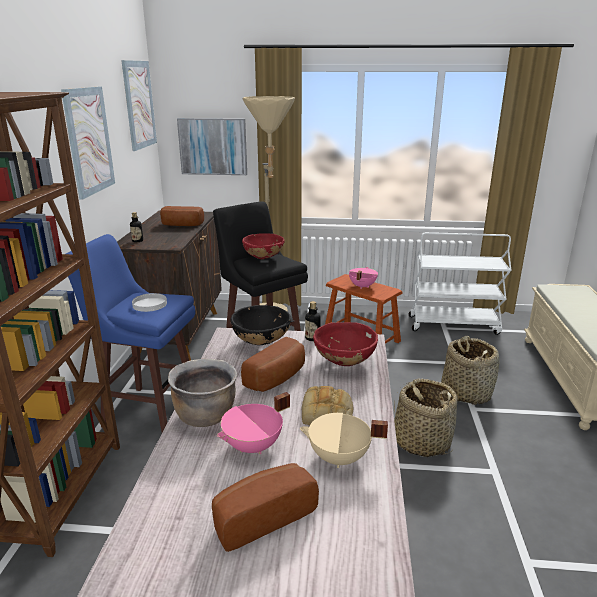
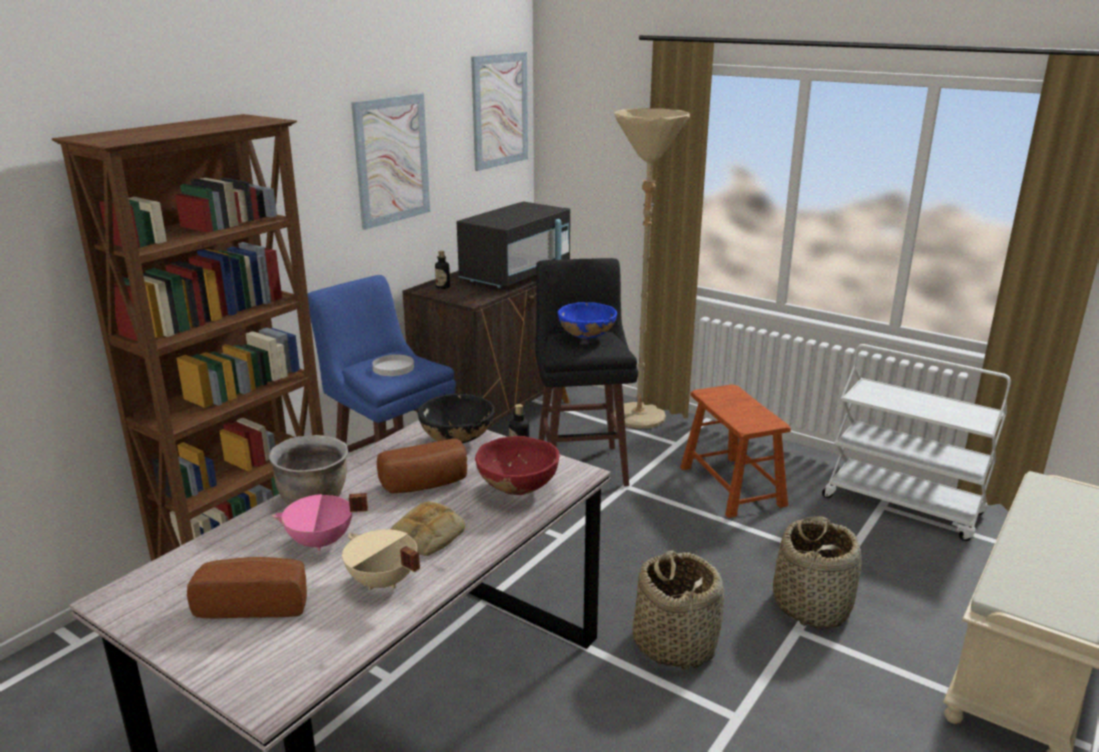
camera: 30 degrees right, 0 degrees up
(181, 225) = (516, 274): bread -> black microwave
(213, 146) = (597, 171): picture -> none
(263, 258) = (587, 338): red bowl -> blue bowl
(361, 286) = (735, 407): pink cooking pot -> none

